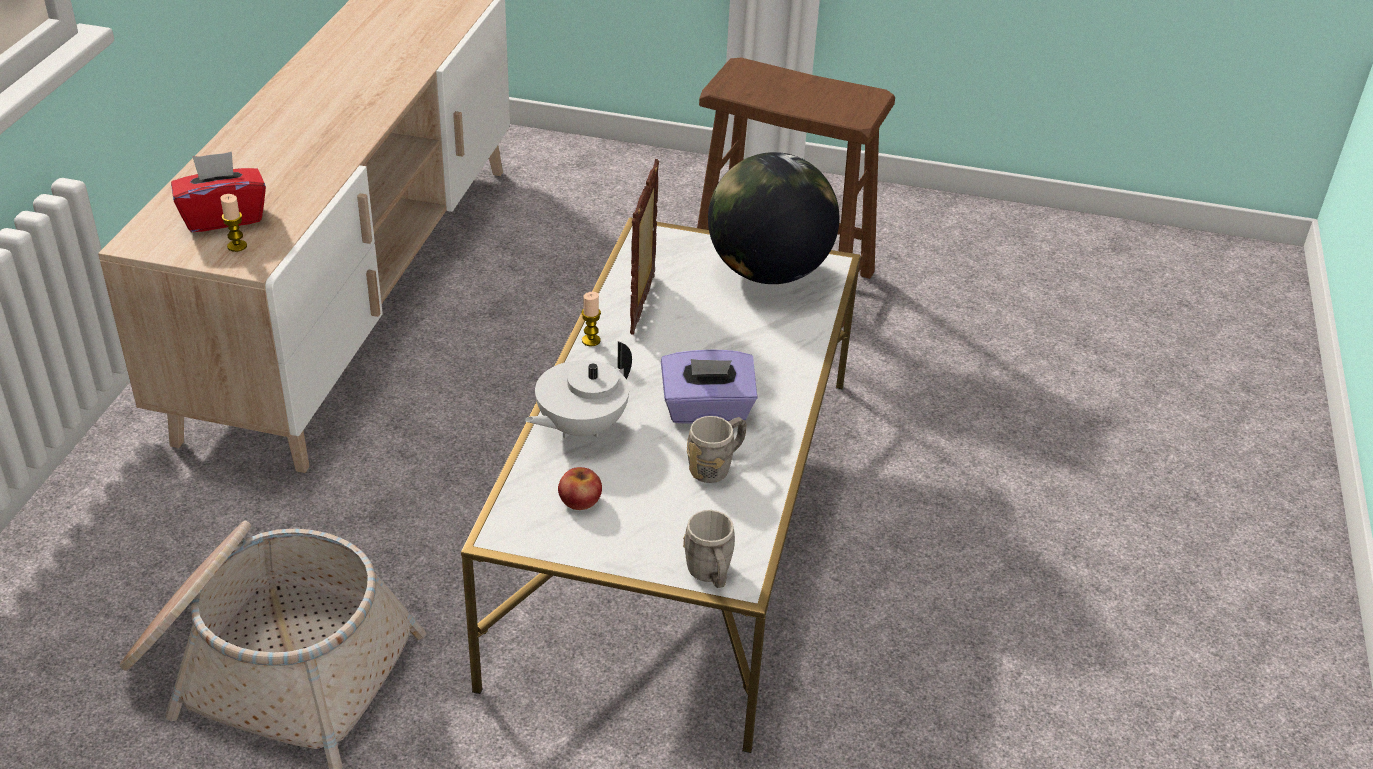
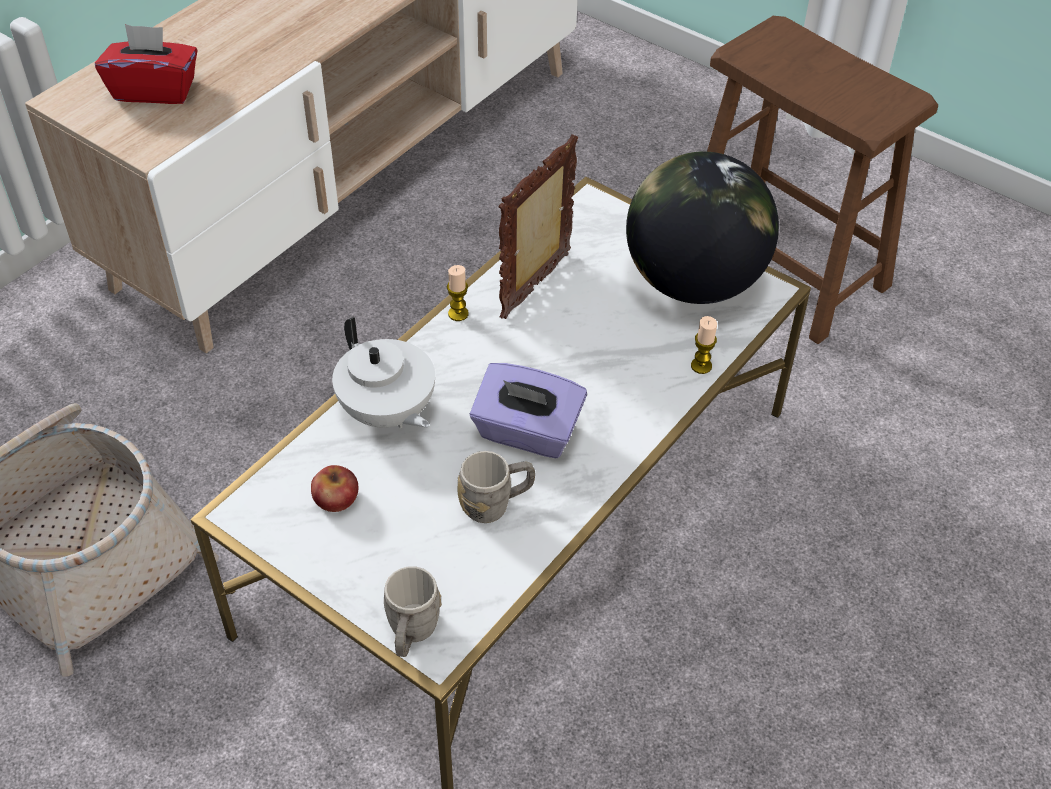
camera: 25 degrees right, 10 degrees up
(237, 246) = (146, 126): candle -> candle (701, 366)
(580, 427) = (387, 413): white teapot -> white teapot turned 105 degrees counterclockwise

